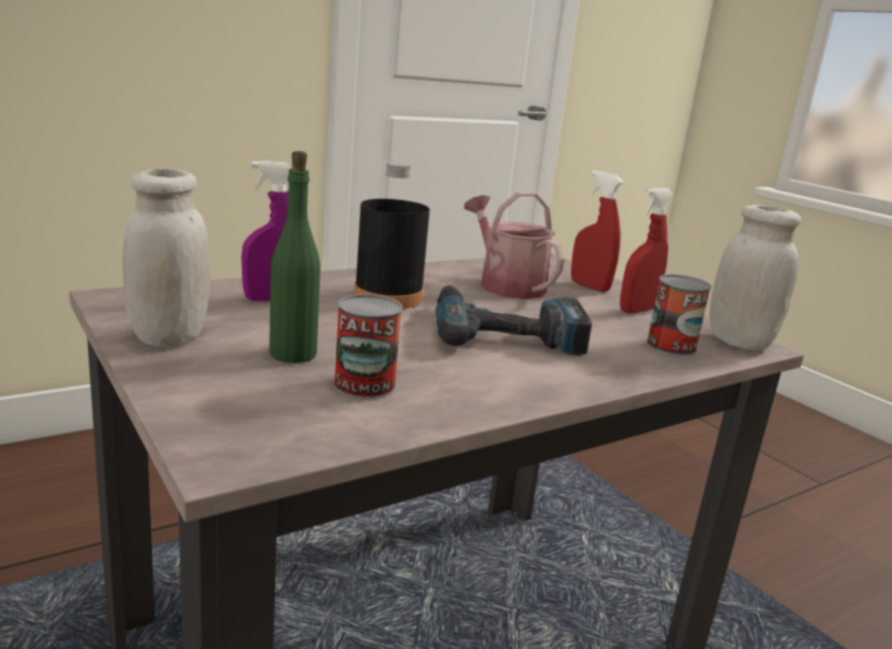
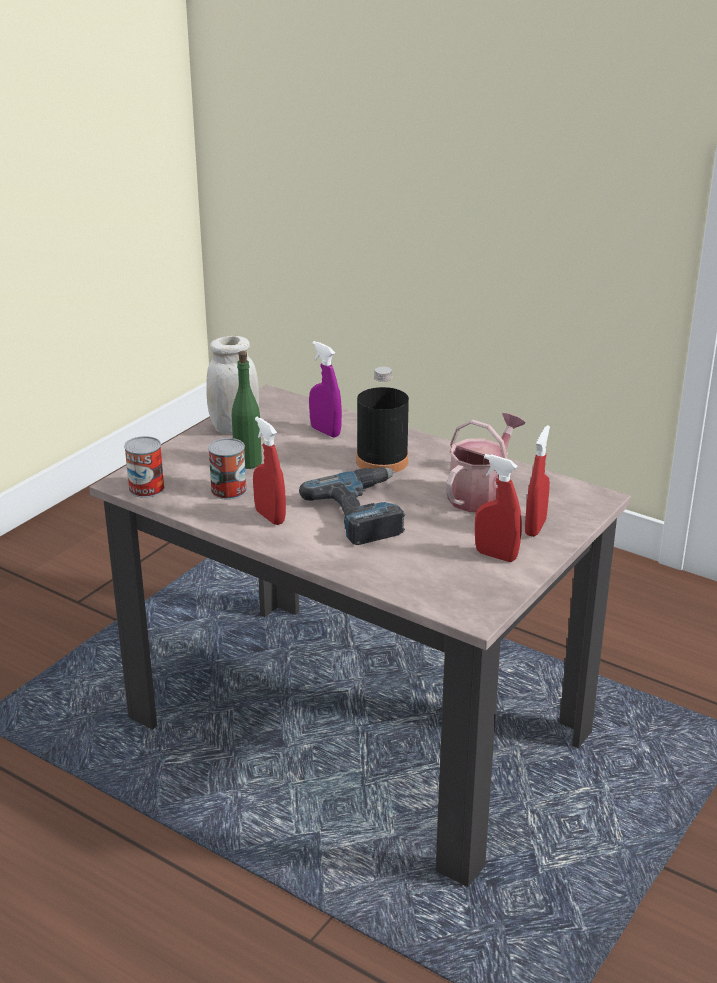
camera: 70 degrees right, 10 degrees up
(473, 379) = (270, 517): none -> red spray bottle
(671, 346) = (420, 577): can -> can (146, 488)
(739, 342) = (473, 607): white jar -> none

